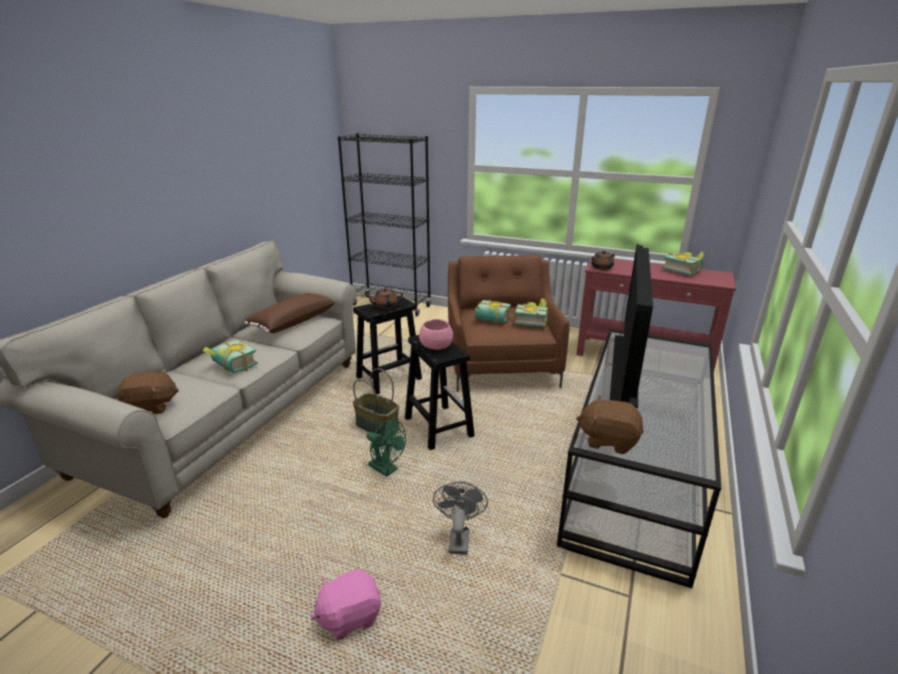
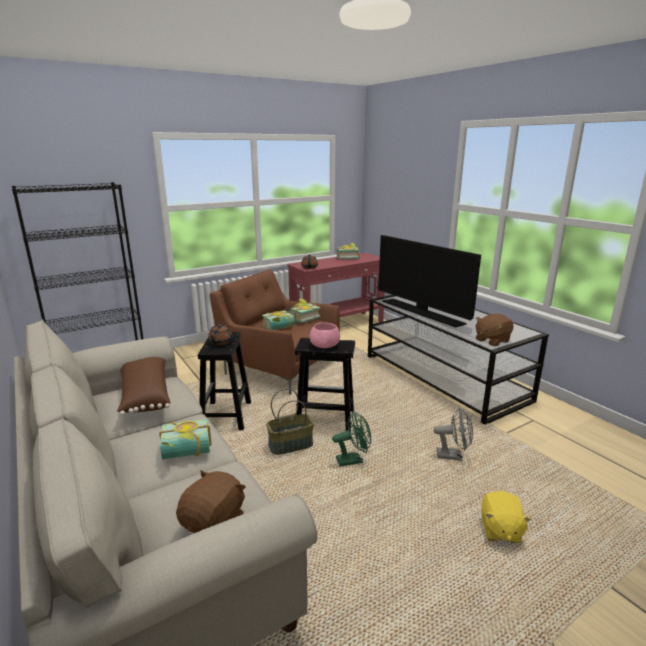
camera: 55 degrees left, 5 degrees down
(349, 616) = (500, 530): pink plush toy -> yellow plush toy
(458, 538) = (453, 455): grey fan -> grey fan turned 150 degrees clockwise

